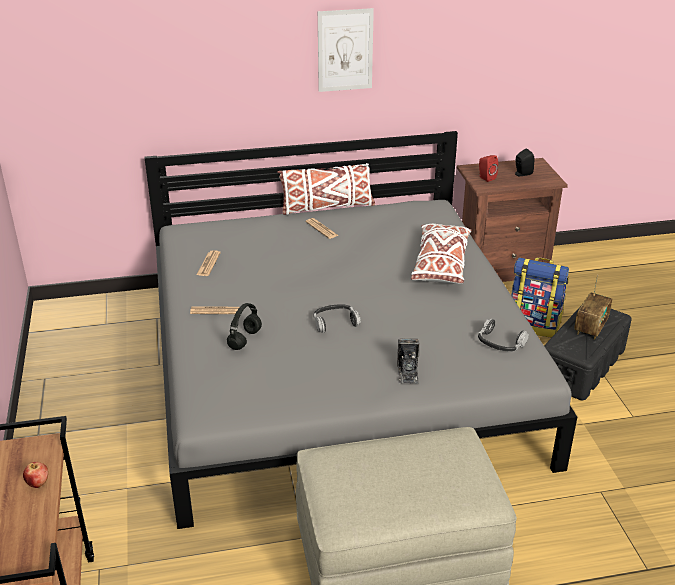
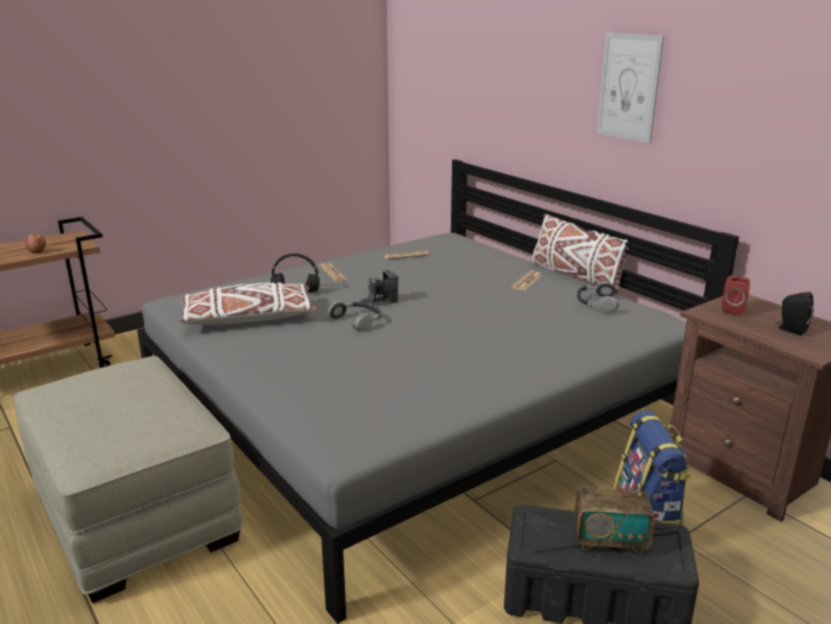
camera: 65 degrees right, 10 degrees down
(407, 372) = (291, 370): camera -> camera (378, 301)
(441, 264) = (533, 349): white pillow -> white pillow (248, 318)
(500, 343) = (393, 414): headphones -> headphones (596, 303)

